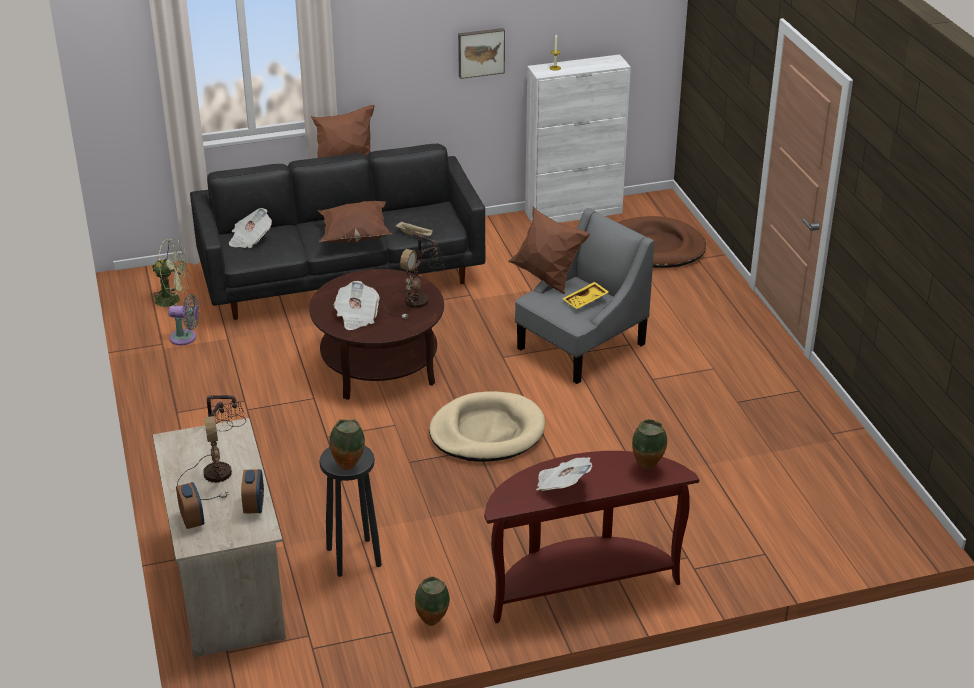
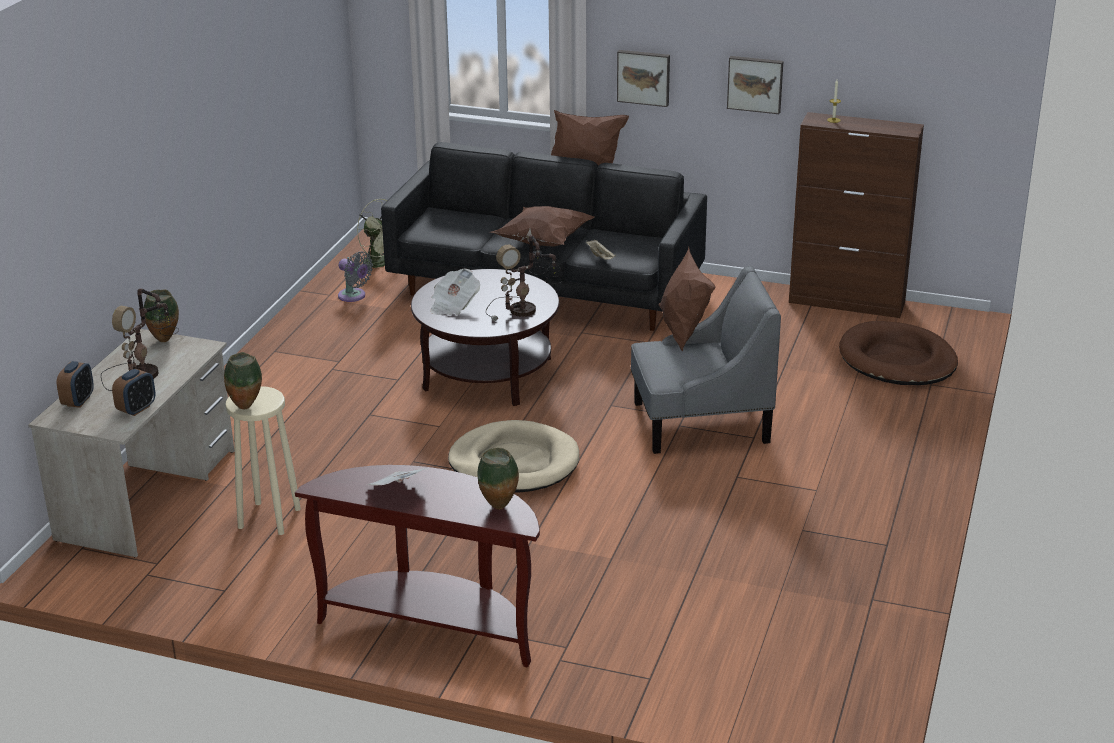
camera: 35 degrees right, 5 degrees down
(250, 239) = (450, 218): newspaper -> none
(354, 557) = (269, 518): black stool -> beige stool
(382, 68) = (644, 77): none -> picture
(432, 622) = (266, 598): vase -> vase (165, 341)
(574, 212) = (847, 302): white cabinet -> brown cabinet
(586, 301) = (695, 364): yellow tray -> none

